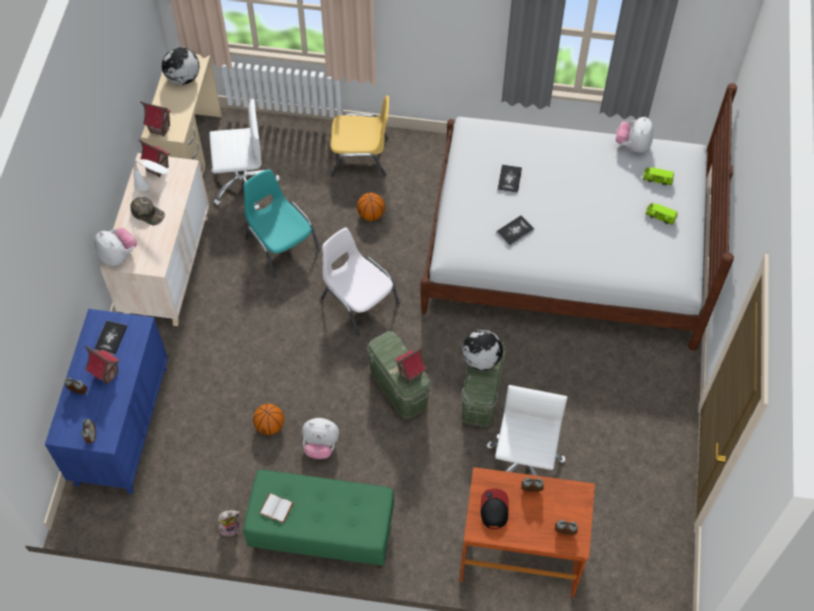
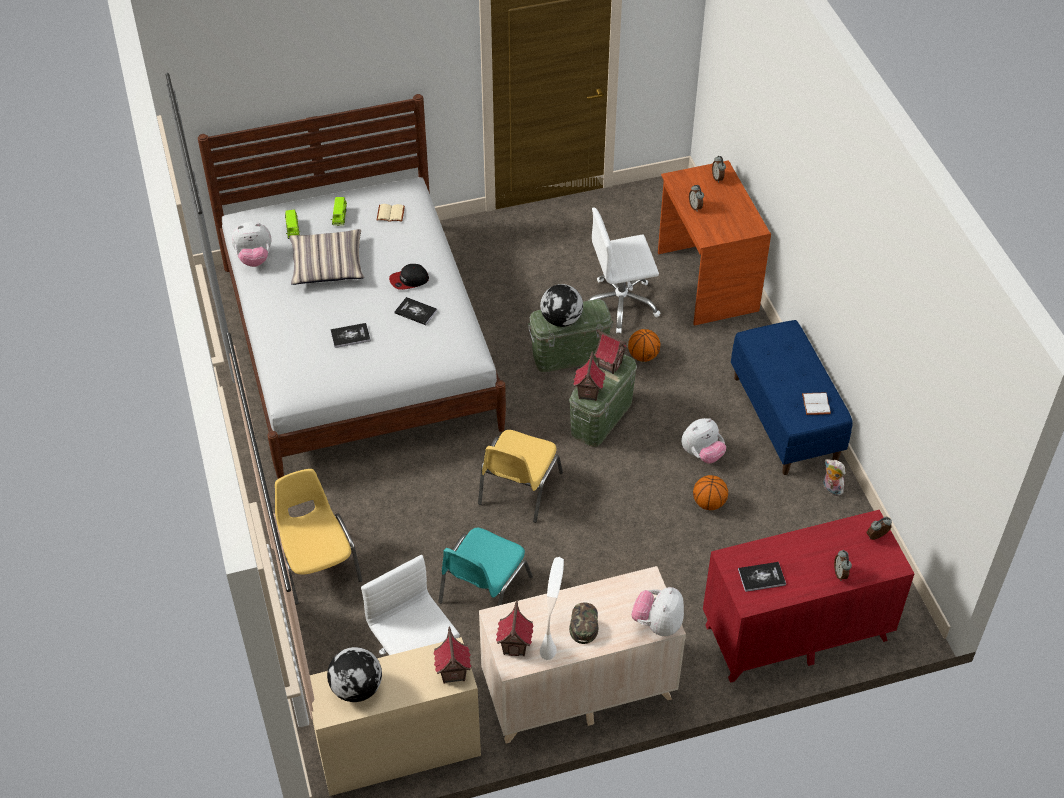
camera: 115 degrees left, 10 degrees down
(106, 374) = (803, 559): toy house -> toy house (588, 393)
(122, 425) = (795, 632): blue dresser -> red dresser
(320, 445) = (702, 454): plush toy -> plush toy turned 75 degrees clockwise
(321, 533) = (785, 418): green bench -> blue bench
(358, 300) = (518, 489): white chair -> yellow chair
(371, 214) = (399, 522): basketball -> basketball (643, 356)
(494, 509) = (729, 223): cap -> cap (409, 280)
(601, 190) = (327, 264): none -> pillow
(648, 255) = (391, 213): none -> beige book

